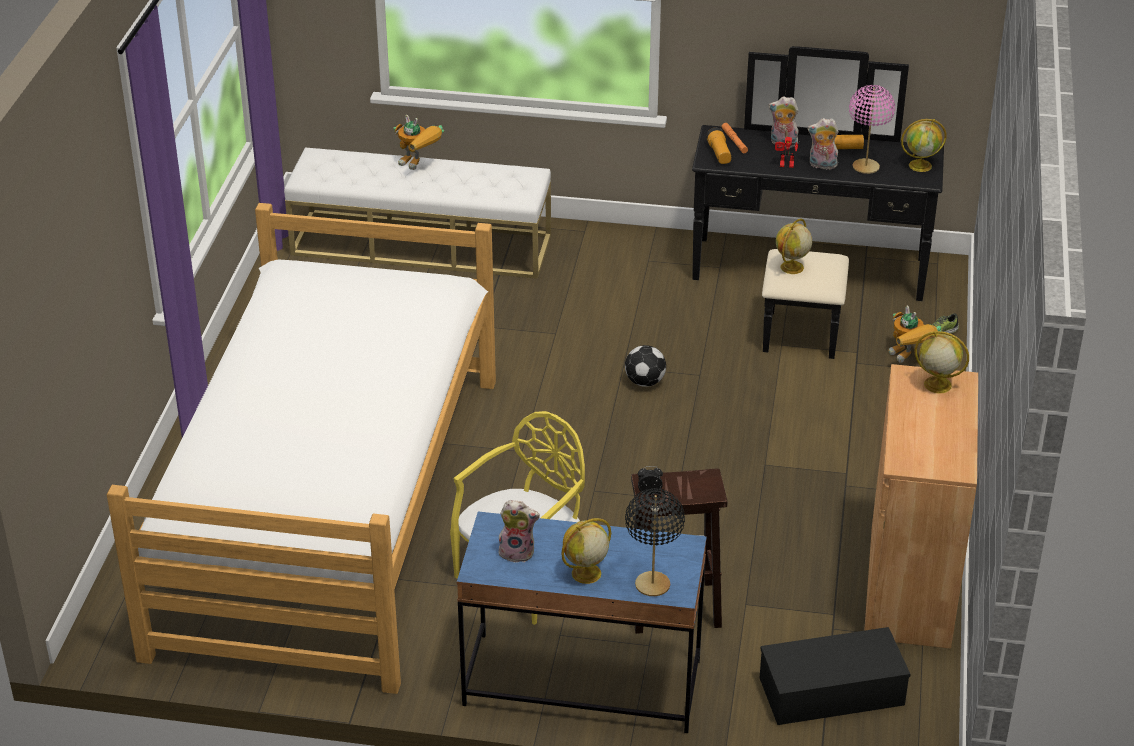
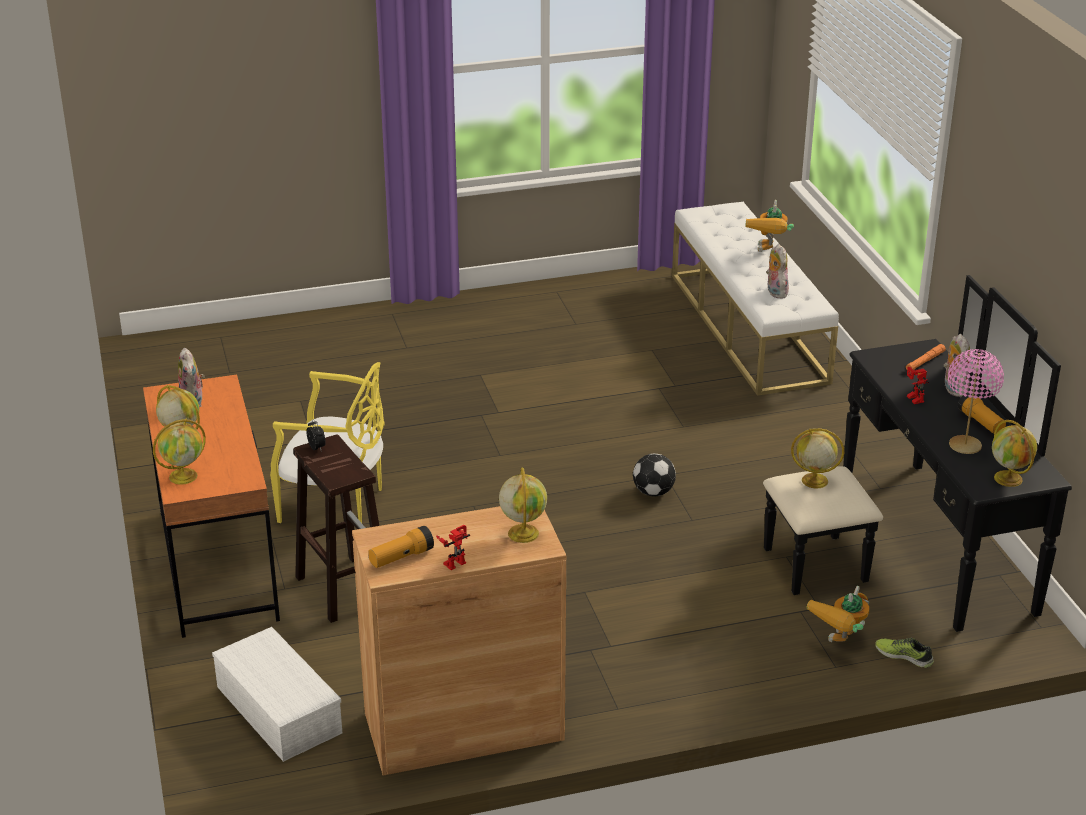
camera: 65 degrees right, 5 degrees down
(329, 511) = (356, 389): bed -> none
(582, 682) = (218, 565): blue desk -> orange desk
(652, 584) = (184, 476): black table lamp -> globe
(719, 154) = (891, 358): flashlight -> flashlight (401, 557)
(822, 165) = (937, 419): plush toy -> plush toy (775, 292)
(830, 692) = (276, 709): black storage box -> white storage box
(960, 430) = (454, 561): none -> toy robot

